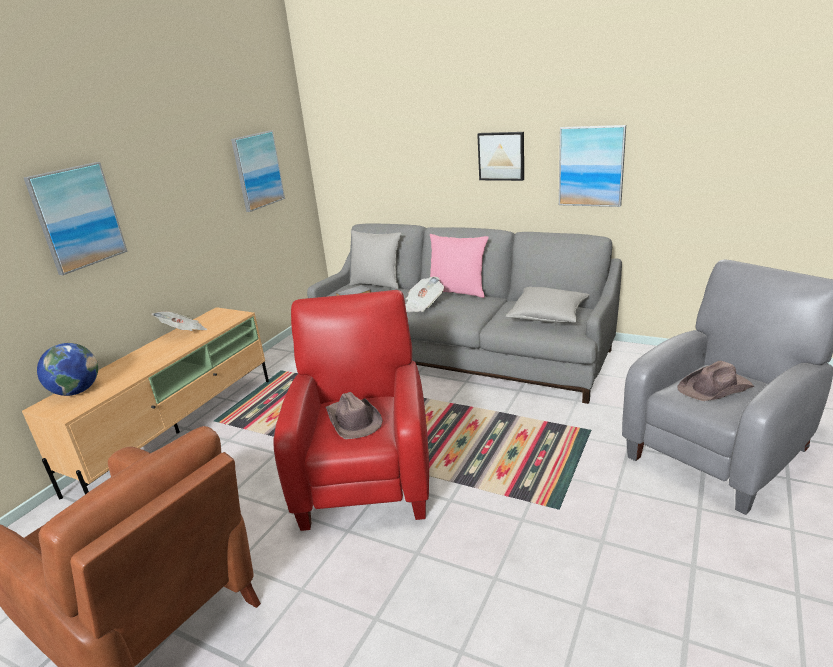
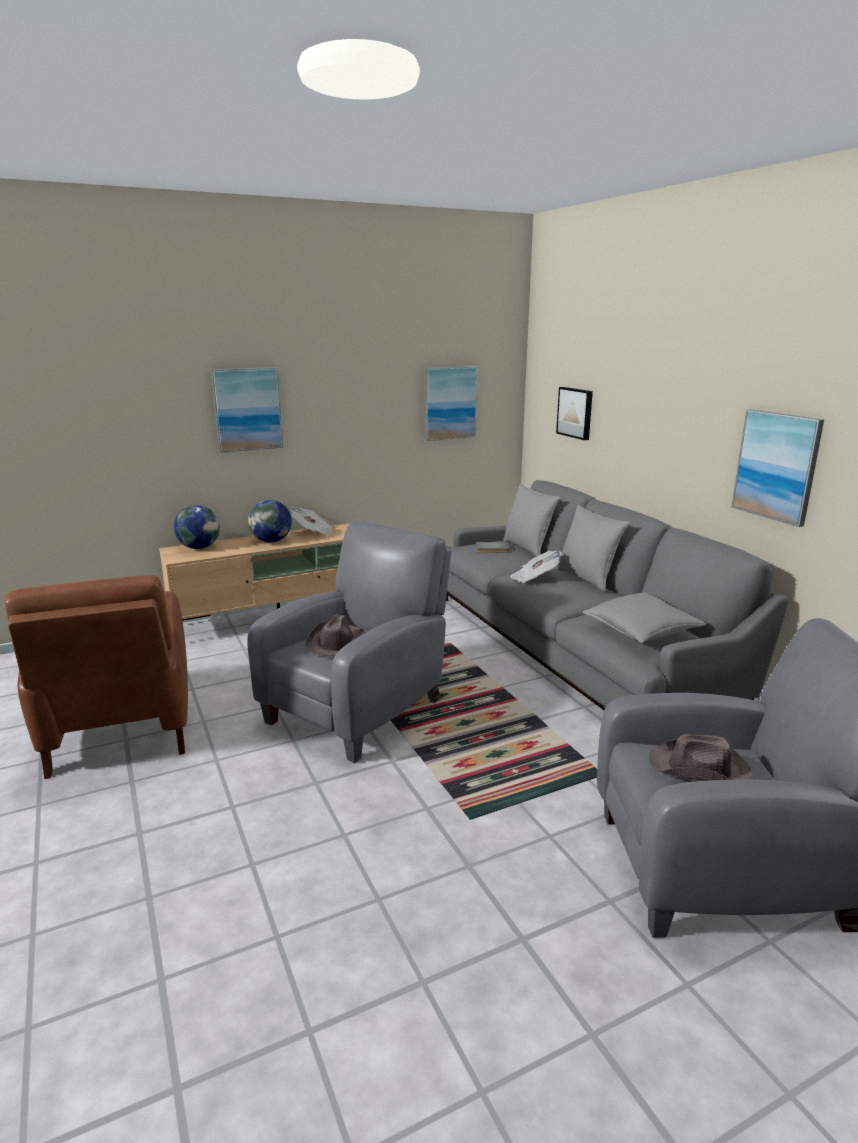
camera: 35 degrees right, 5 degrees down
(153, 356) = (271, 541): none -> globe
(366, 473) = (360, 708): red armchair -> grey armchair
(458, 292) = (587, 579): pink pillow -> grey pillow
(501, 156) = (685, 433): picture -> picture (576, 412)

